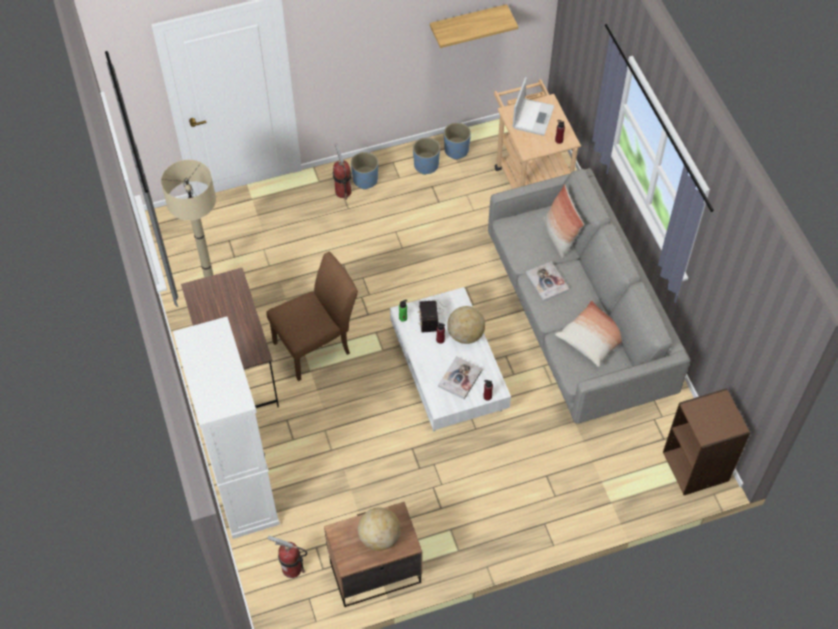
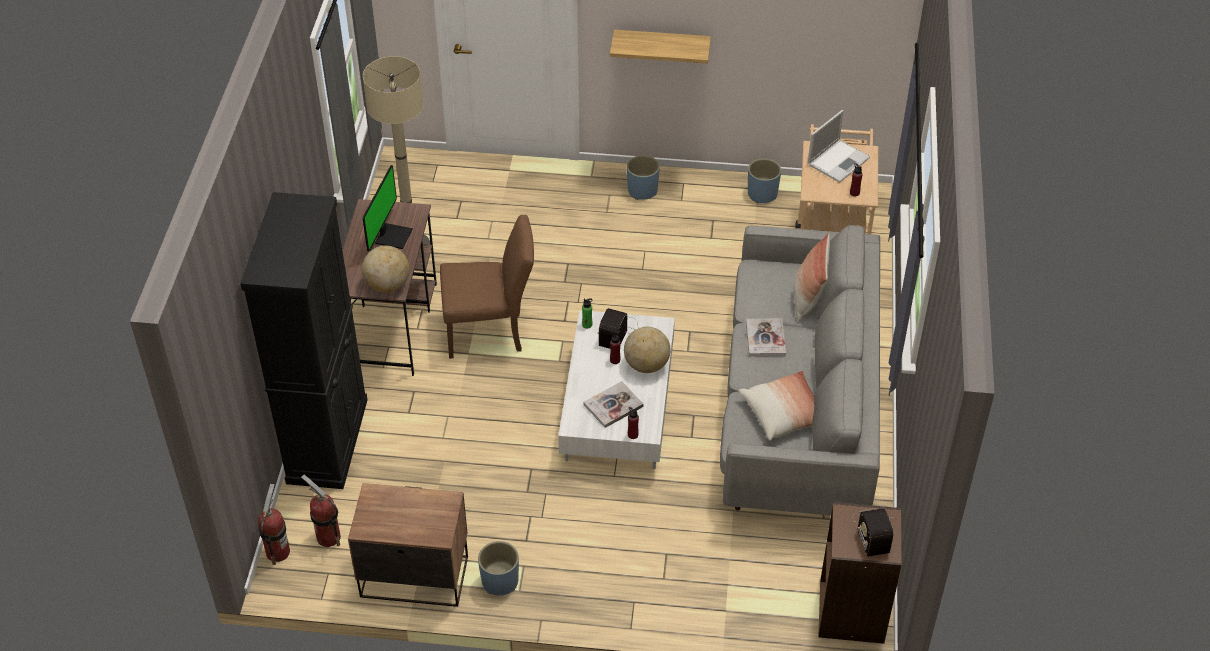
camera: 25 degrees right, 10 degrees down
(228, 307) = (392, 236): none -> monitor
(243, 488) = (327, 440): white cabinet -> black cabinet
(343, 191) = (611, 194): fire extinguisher -> fire extinguisher (278, 552)
(379, 537) = (414, 516): globe -> globe (388, 285)
(426, 165) = (718, 198): blue planter -> blue planter (499, 581)
(468, 23) = (798, 32): shelf -> shelf (661, 46)
(717, 414) = (872, 530): none -> radio

